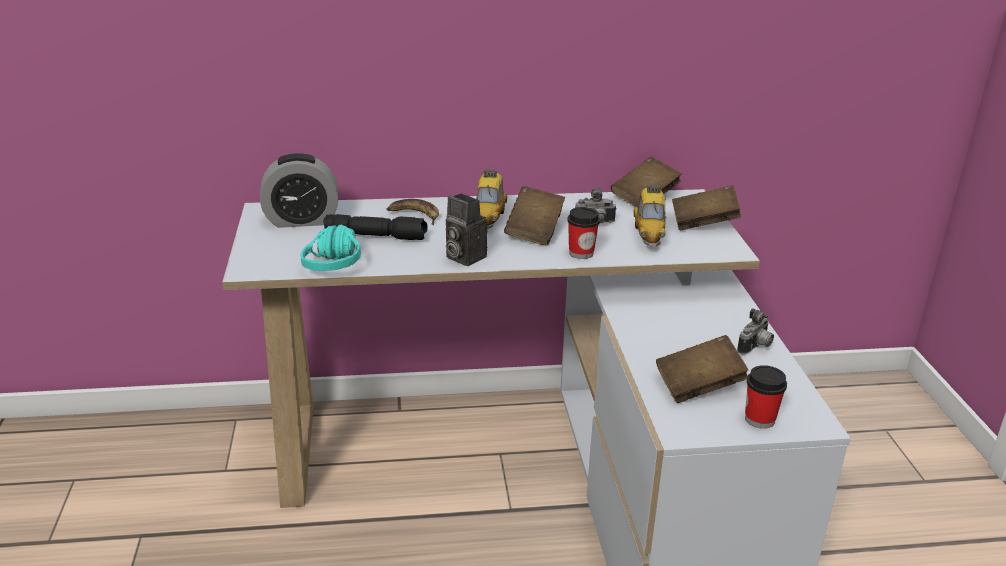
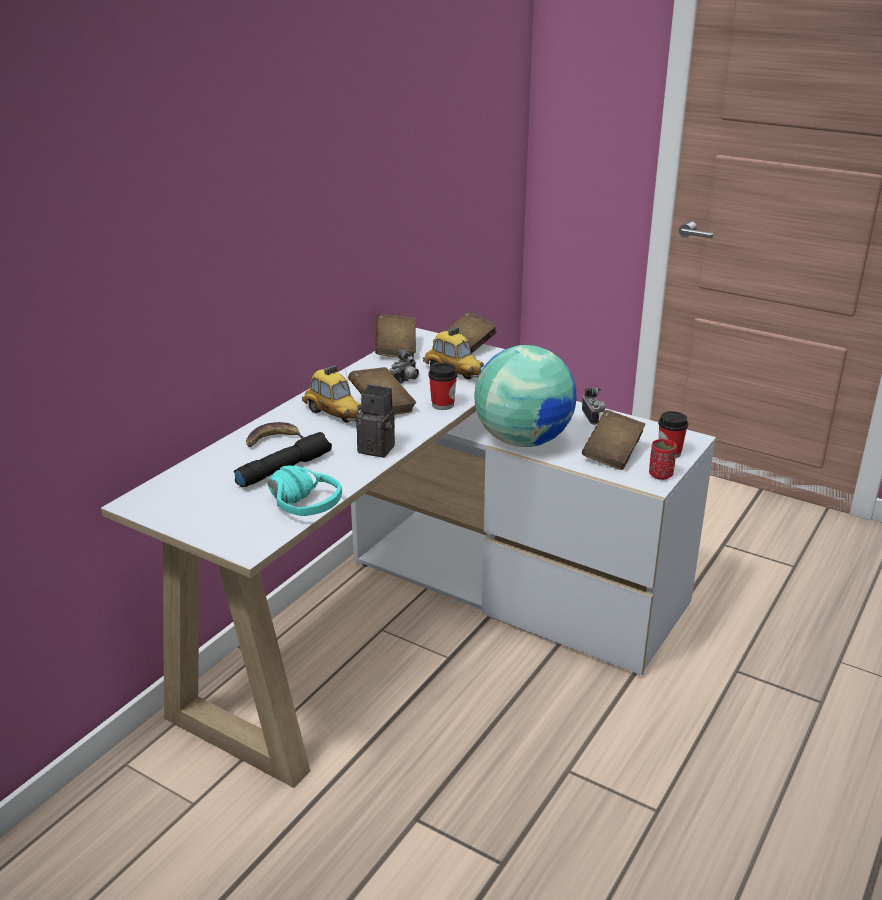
camera: 50 degrees left, 0 degrees up
(301, 220) = (193, 492): alarm clock -> none
(463, 257) = (379, 448): camera -> camera turned 150 degrees counterclockwise
(643, 328) = (523, 440): none -> globe
(704, 430) = (660, 475): none -> red cup

